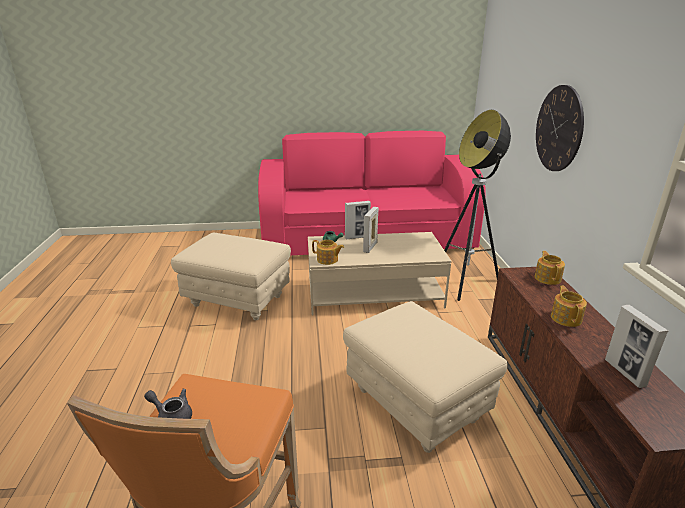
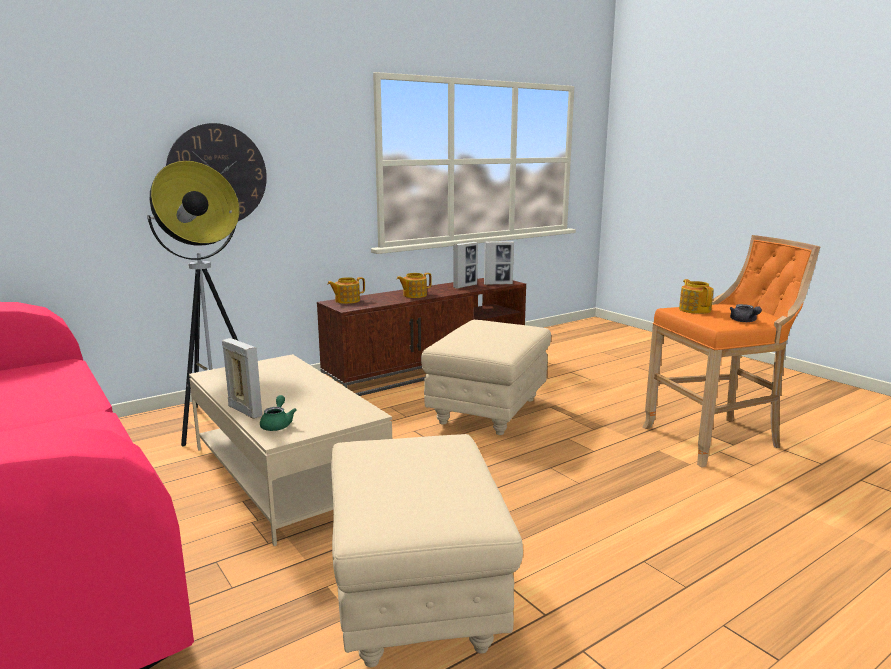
camera: 120 degrees left, 10 degrees down
(327, 260) = (355, 410): teapot -> teapot (694, 309)
(370, 247) = (283, 395): picture frame -> picture frame (498, 284)

